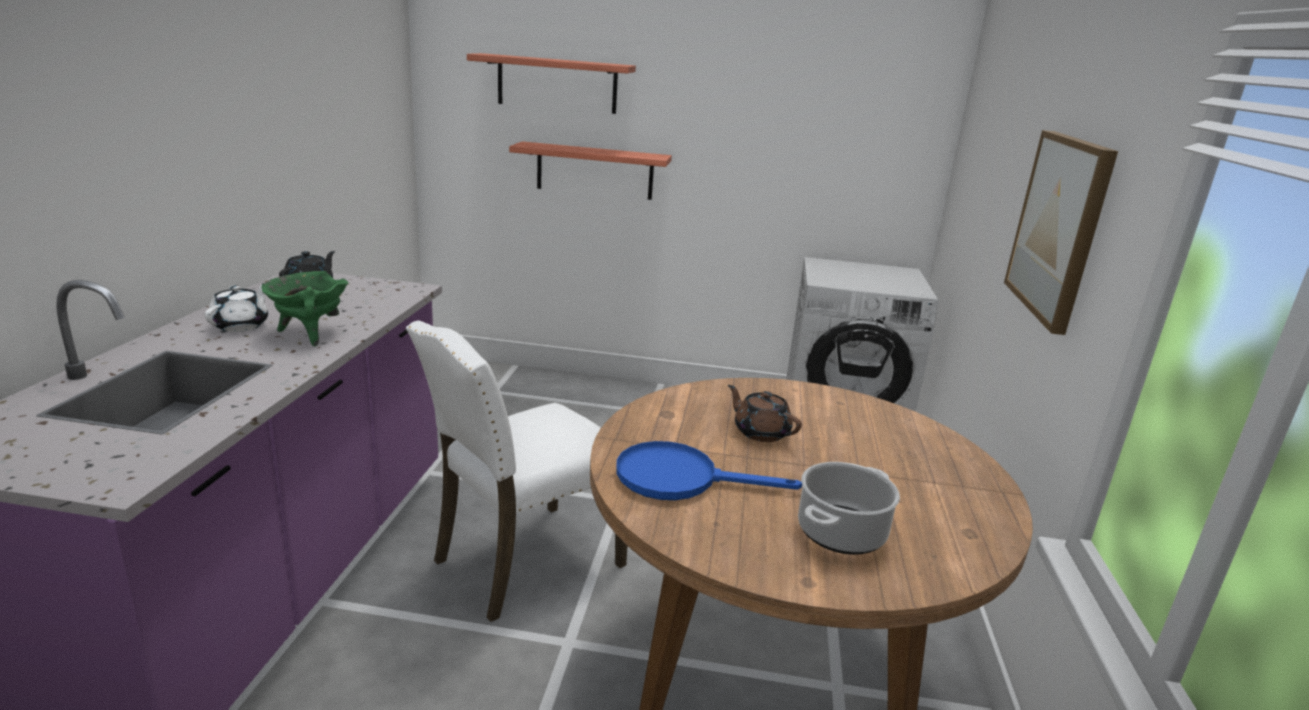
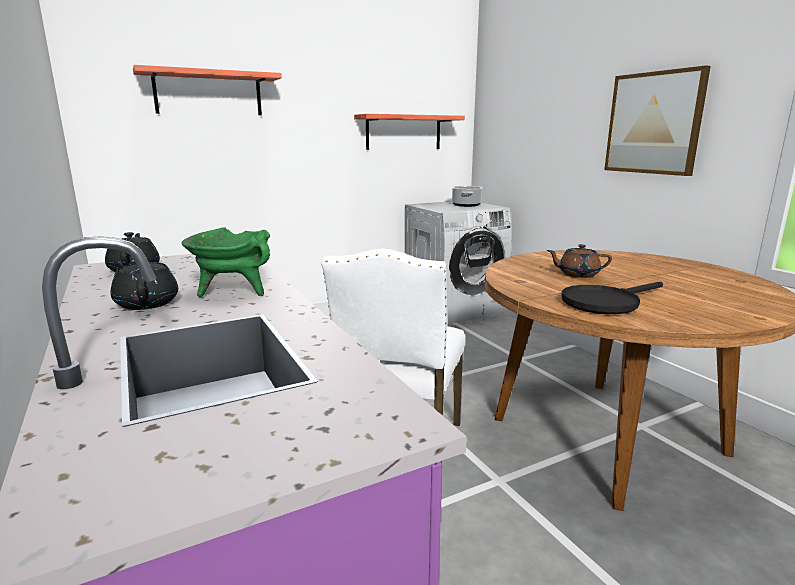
camera: 35 degrees left, 5 degrees down
(241, 325) = (147, 303): white teapot -> black teapot
(595, 171) = (250, 163): shelf -> shelf (403, 132)
(680, 478) = (606, 302): blue frying pan -> black frying pan
(841, 532) = (713, 297): cooking pot -> cooking pot (466, 205)

